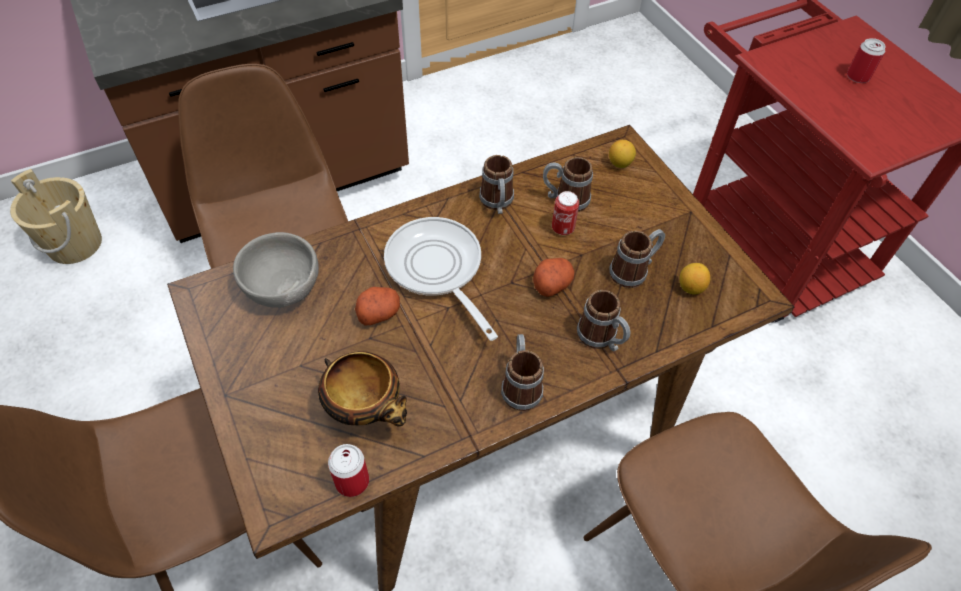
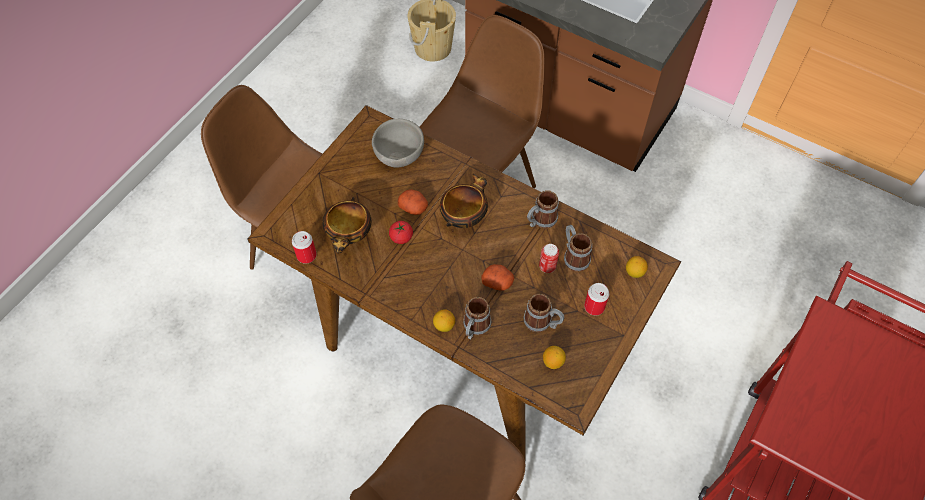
camera: 60 degrees right, 5 degrees up
(413, 349) = (401, 237): none -> tomato
(437, 270) = (464, 218): frying pan -> bowl
(520, 385) = (413, 301): mug -> none
(578, 369) = (444, 325): none -> lemon
(858, 76) = (871, 394): can -> can (594, 306)

